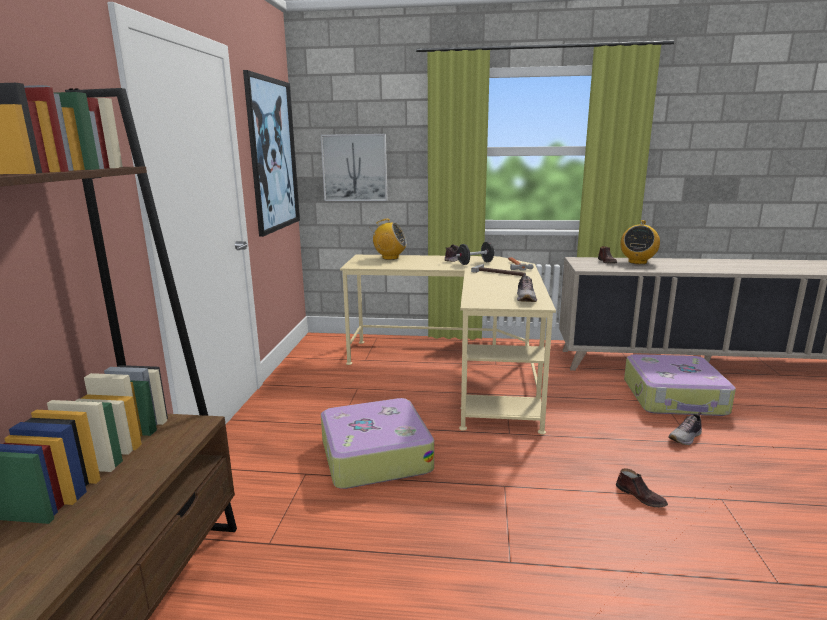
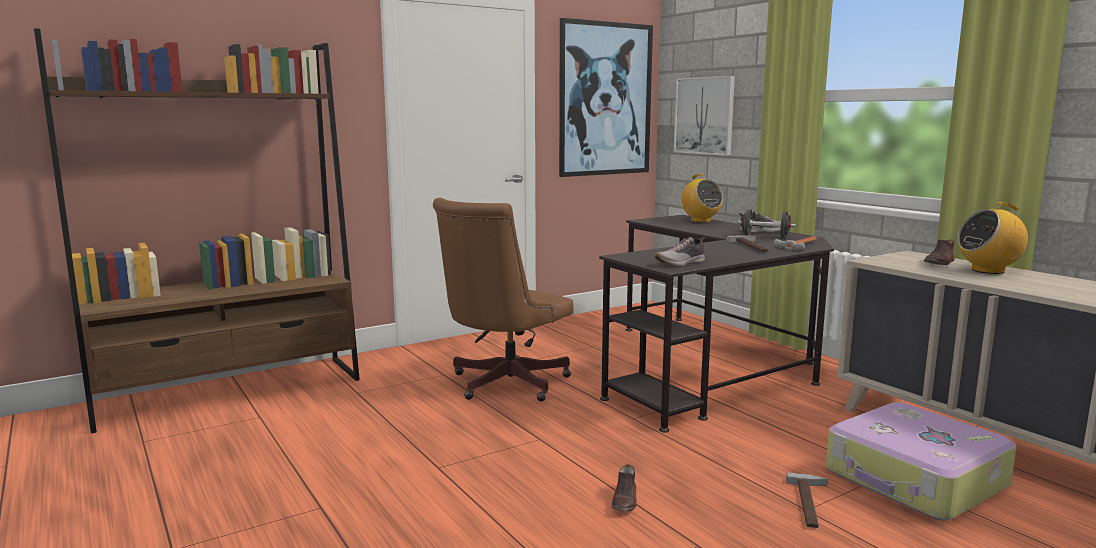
camera: 50 degrees right, 5 degrees down
(374, 455) = (503, 384): suitcase -> brown office chair
(457, 371) = (711, 366): beige desk -> black desk
(686, 437) = (811, 504): shoe -> hammer

